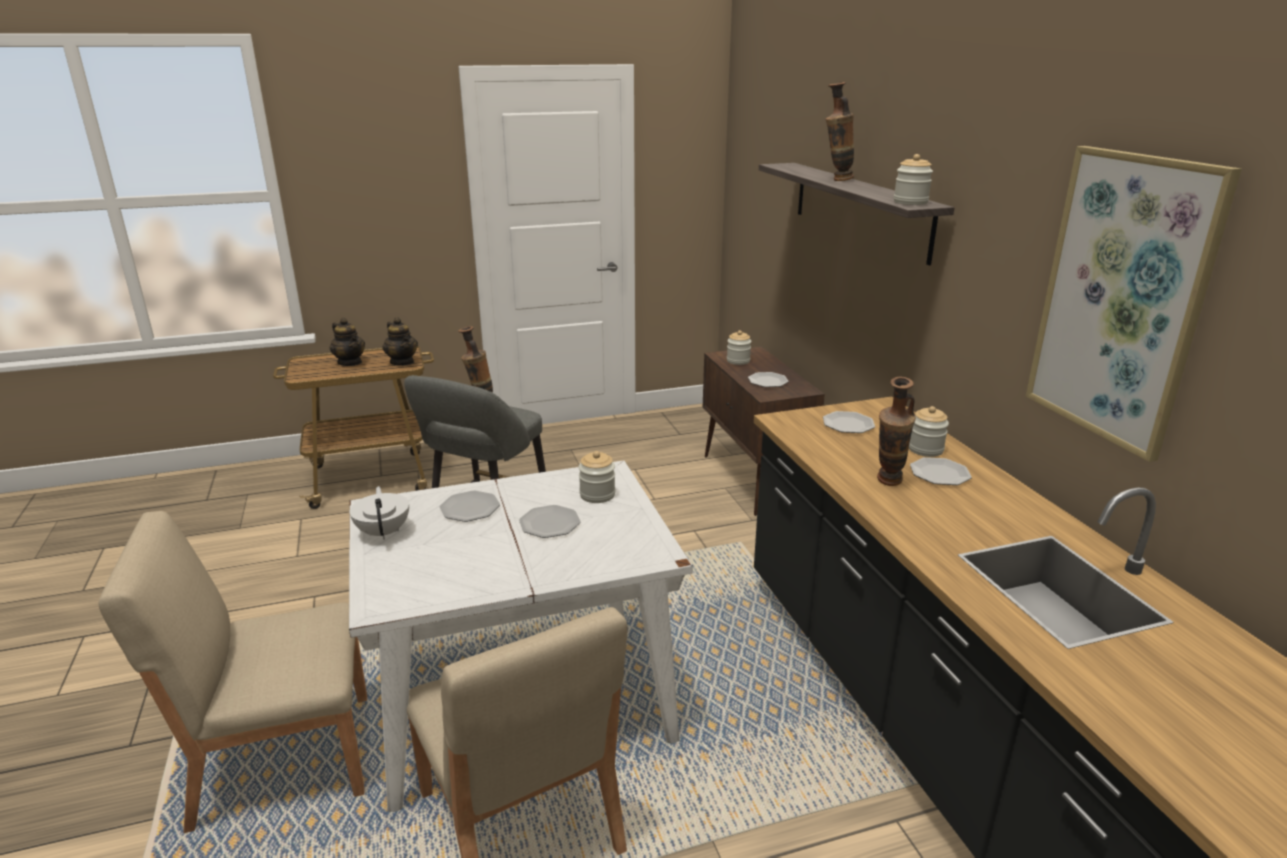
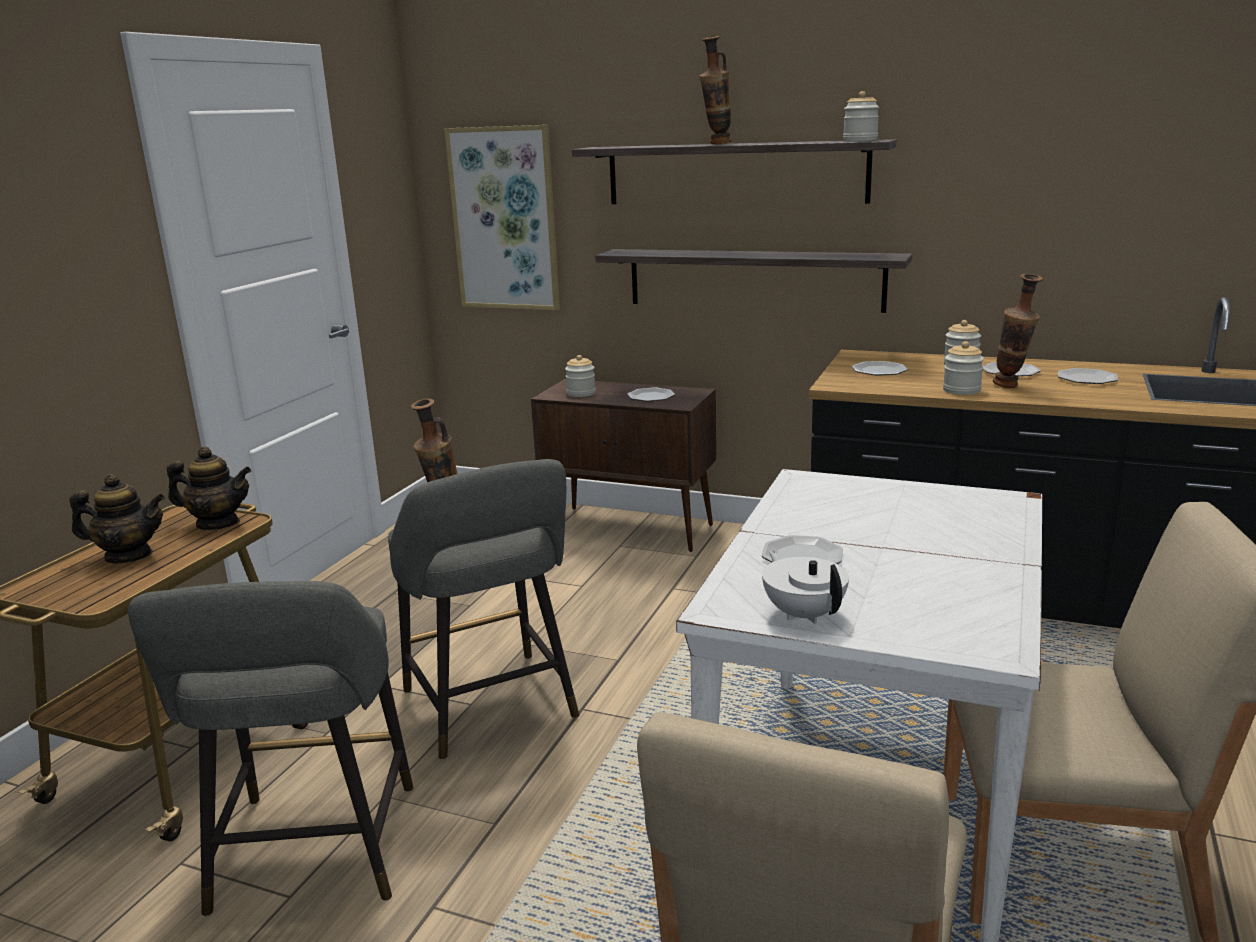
camera: 50 degrees left, 5 degrees down
(327, 547) = (313, 856): none -> grey stool
(384, 532) = (804, 614): white teapot -> white teapot turned 45 degrees clockwise
(549, 523) = (890, 528): plate -> plate (1086, 379)
(597, 495) = (849, 495): jar -> jar (961, 390)
(858, 309) = (754, 279): none -> shelf
(1121, 300) = (1126, 170): picture -> picture (505, 219)

